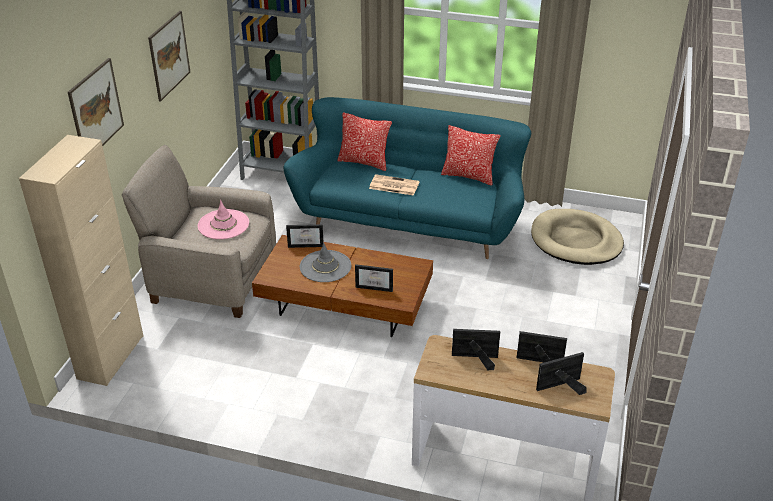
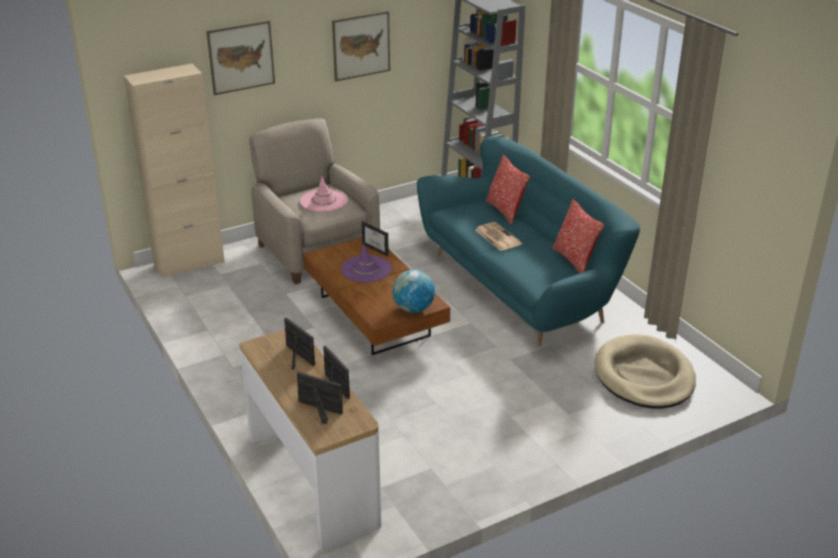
camera: 45 degrees right, 5 degrees down
(325, 266) = (366, 269): grey hat -> purple hat
(375, 286) = (377, 300): picture frame -> none
(411, 277) = (413, 309): none -> globe

